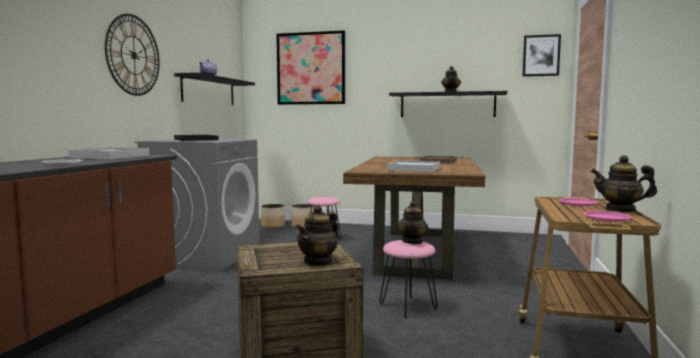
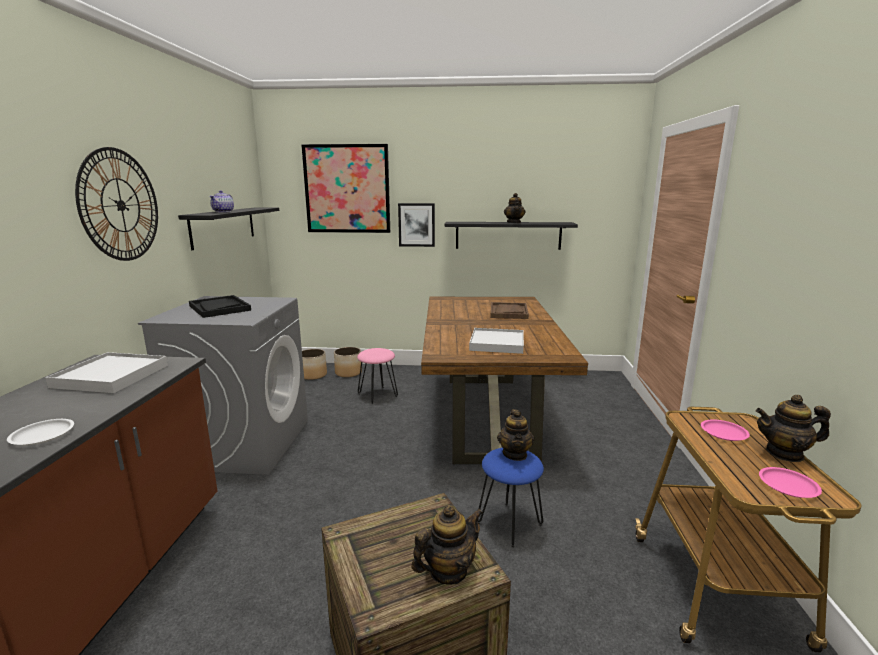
camera: 10 degrees left, 10 degrees up
(318, 262) = (448, 571): teapot -> teapot turned 150 degrees counterclockwise
(407, 307) = (509, 524): pink stool -> blue stool
(541, 55) = (612, 182): picture -> picture (416, 225)

